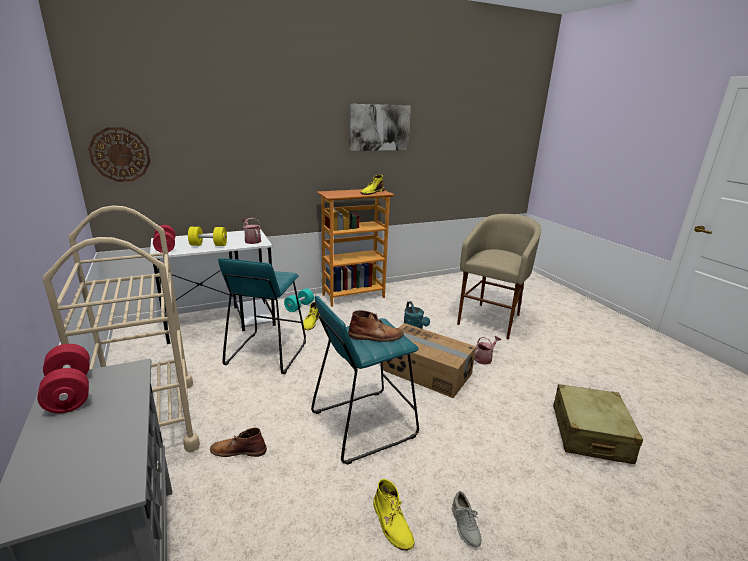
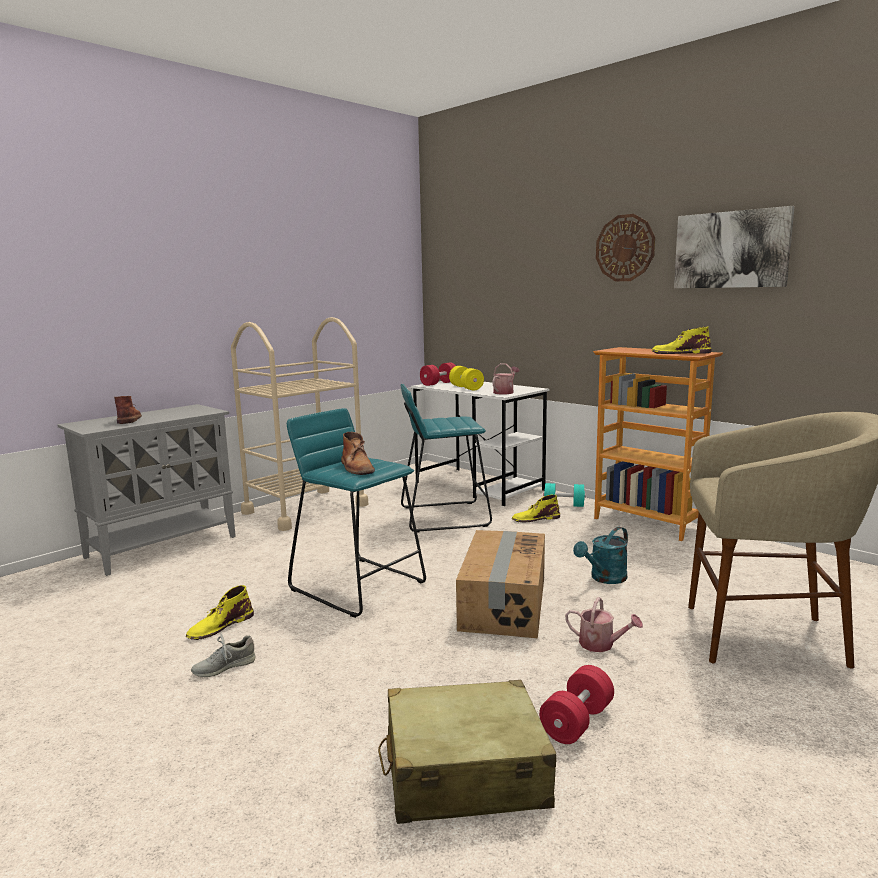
camera: 70 degrees right, 10 degrees down
(70, 392) = (182, 409): red dumbbell -> red dumbbell (577, 722)
(120, 154) = (447, 293): wall clock -> wall clock (625, 248)
(238, 450) = (288, 544): brown boot -> brown boot (128, 419)

